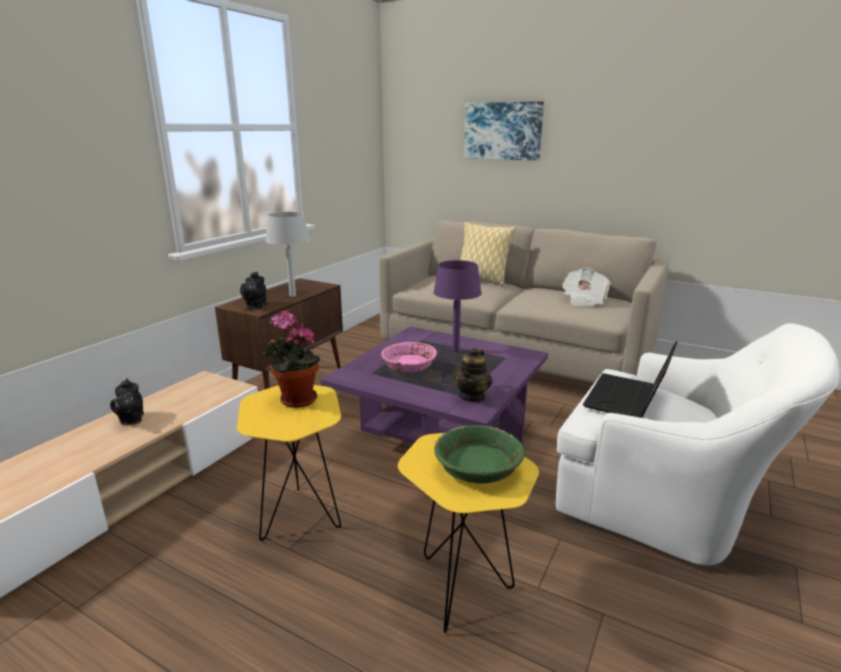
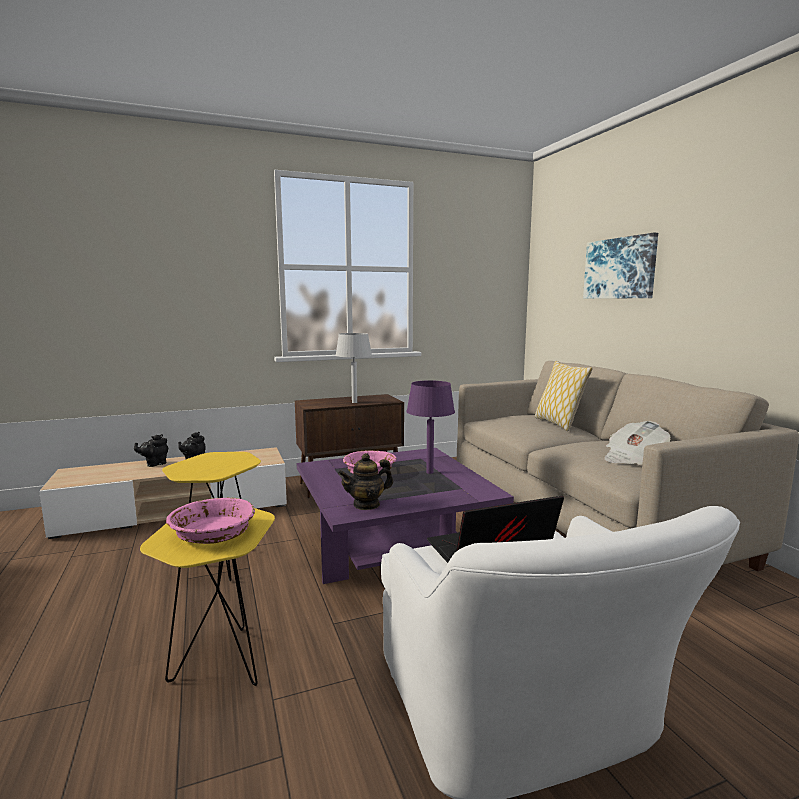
camera: 40 degrees right, 10 degrees down
(255, 306) = (315, 404): black teapot -> black teapot (154, 464)
(295, 400) = (225, 461): potted plant -> none
(478, 468) = (214, 534): green bowl -> pink bowl

